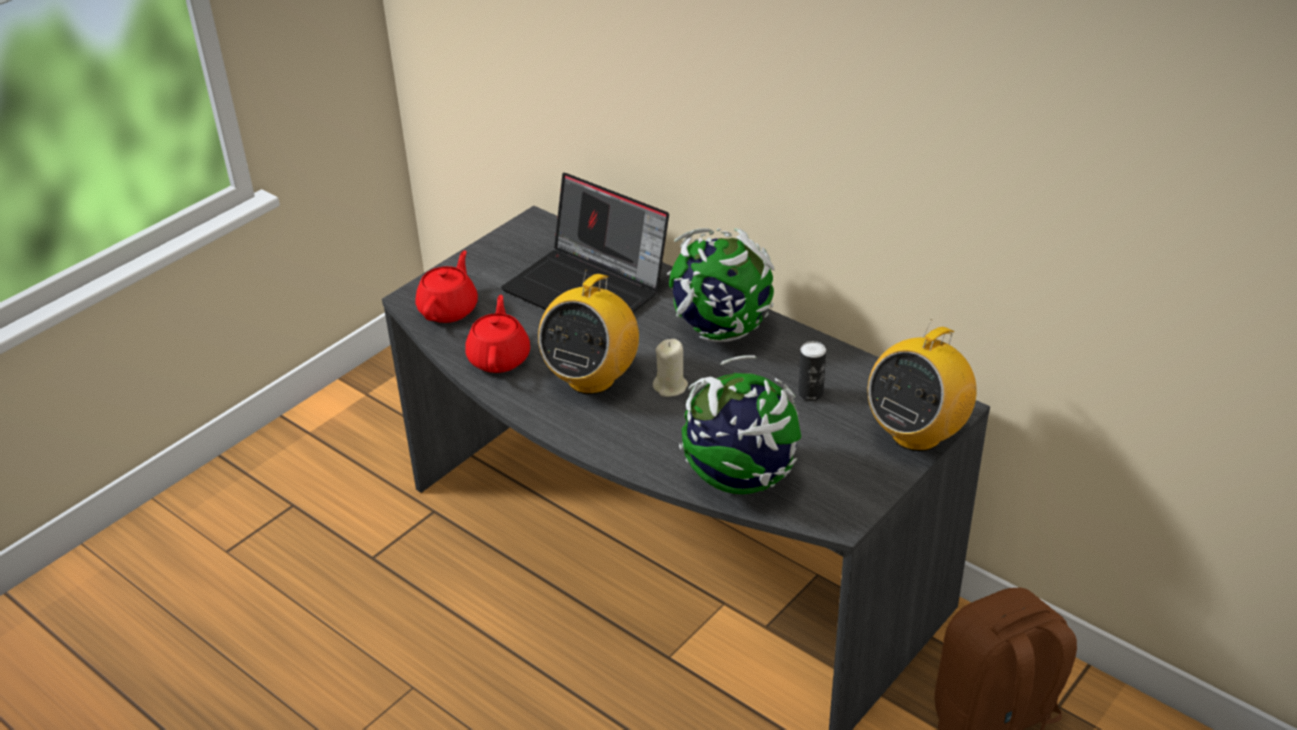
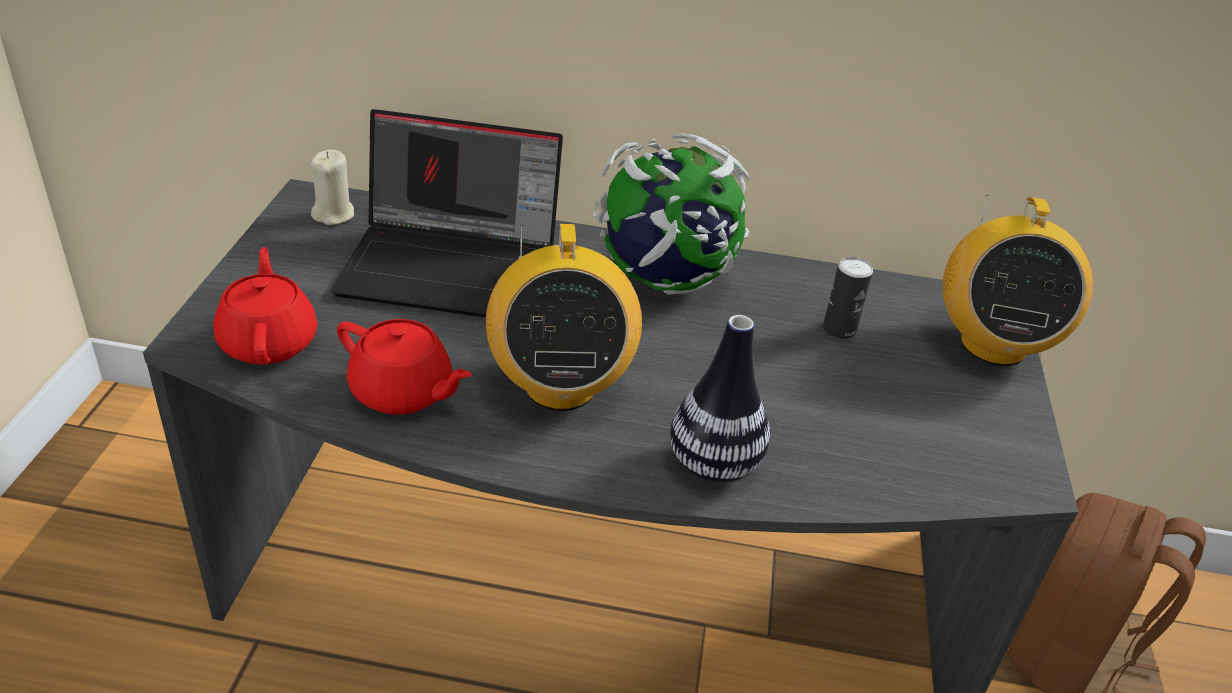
camera: 35 degrees left, 0 degrees up
(499, 358) = (403, 392): red teapot -> red teapot turned 150 degrees clockwise
(642, 449) = (714, 465): none -> vase
(670, 387) = (671, 367): beige candle -> beige candle (334, 214)
(741, 479) = (871, 466): globe -> none

